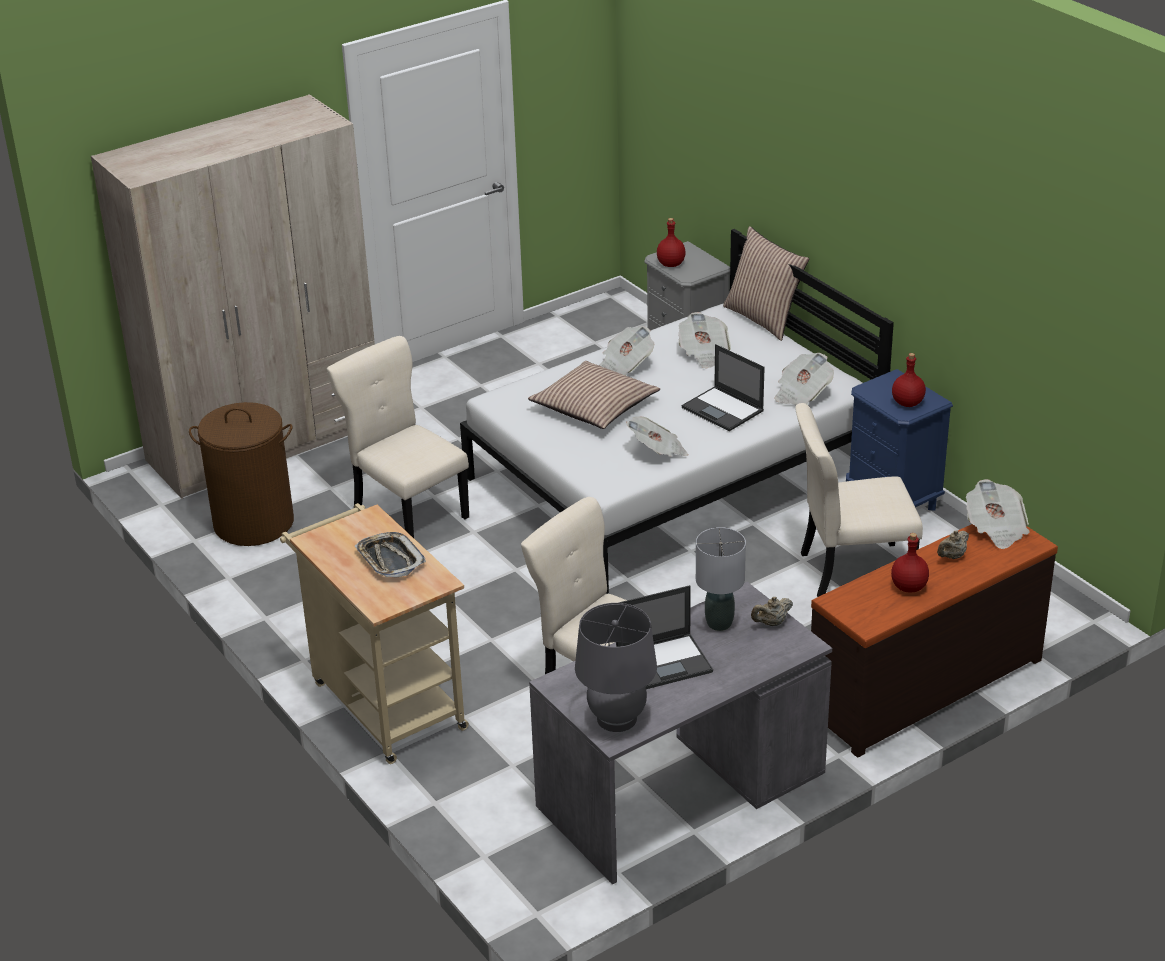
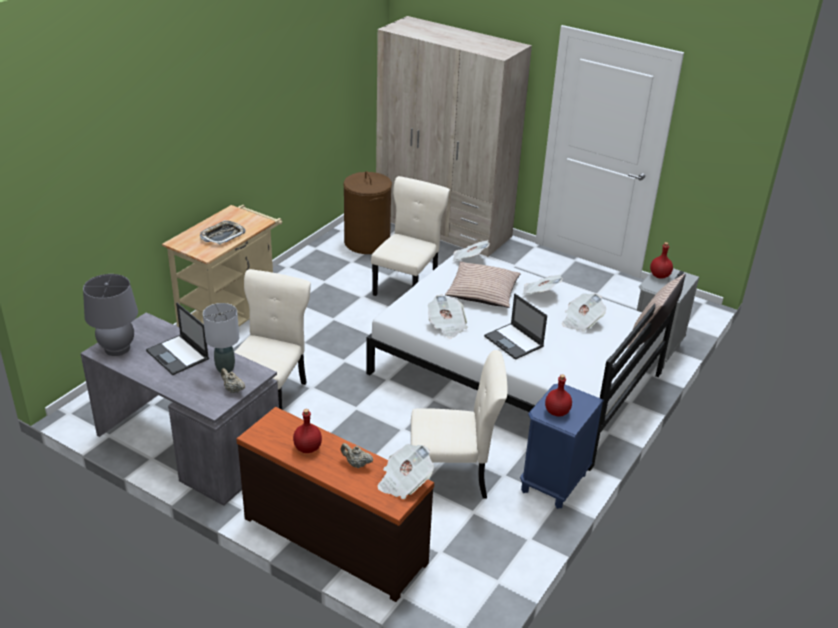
camera: 65 degrees right, 0 degrees up
(723, 409) = (514, 342): laptop -> laptop turned 60 degrees counterclockwise
(801, 393) = (560, 371): newspaper -> newspaper (469, 259)
(850, 571) = (452, 477): beige chair -> beige chair turned 120 degrees clockwise

